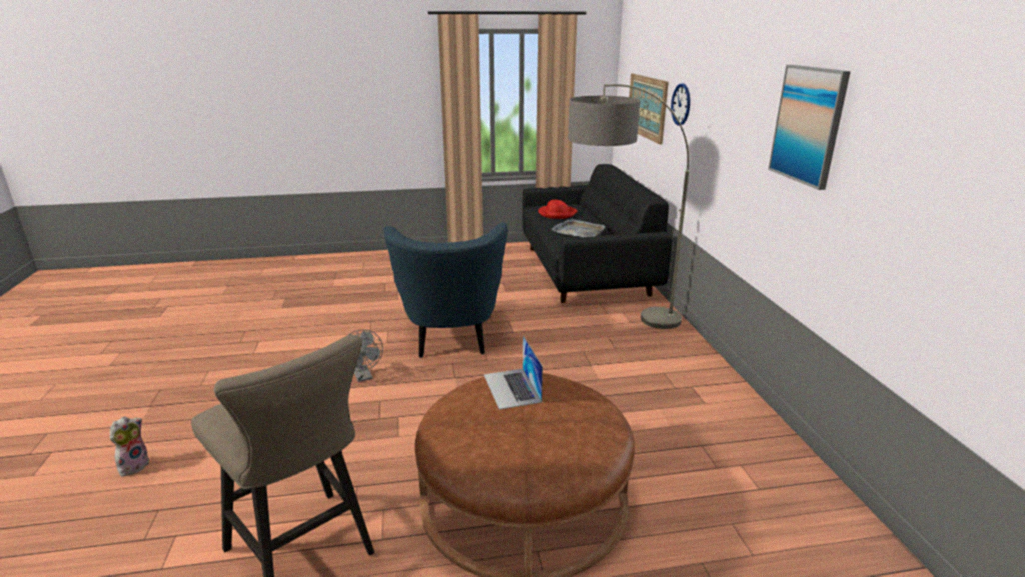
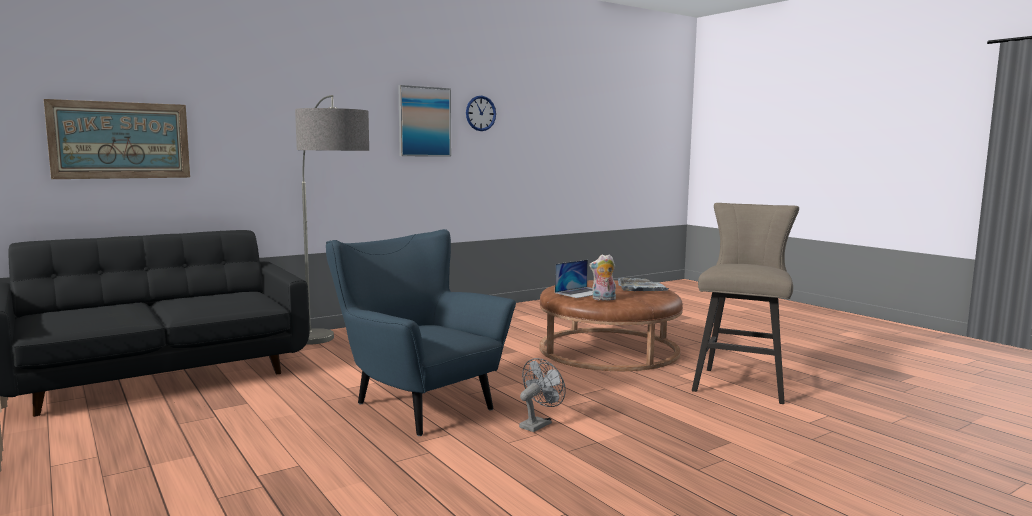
camera: 115 degrees left, 15 degrees down
(134, 465) = (814, 476): plush toy -> plush toy (603, 299)
(451, 339) = (416, 404): blue armchair -> blue armchair turned 105 degrees counterclockwise
(557, 213) = (103, 313): red hat -> none
(579, 231) = (202, 300): grey tray -> grey tray (641, 288)
(681, 104) = (228, 127): wall clock -> wall clock (480, 113)

